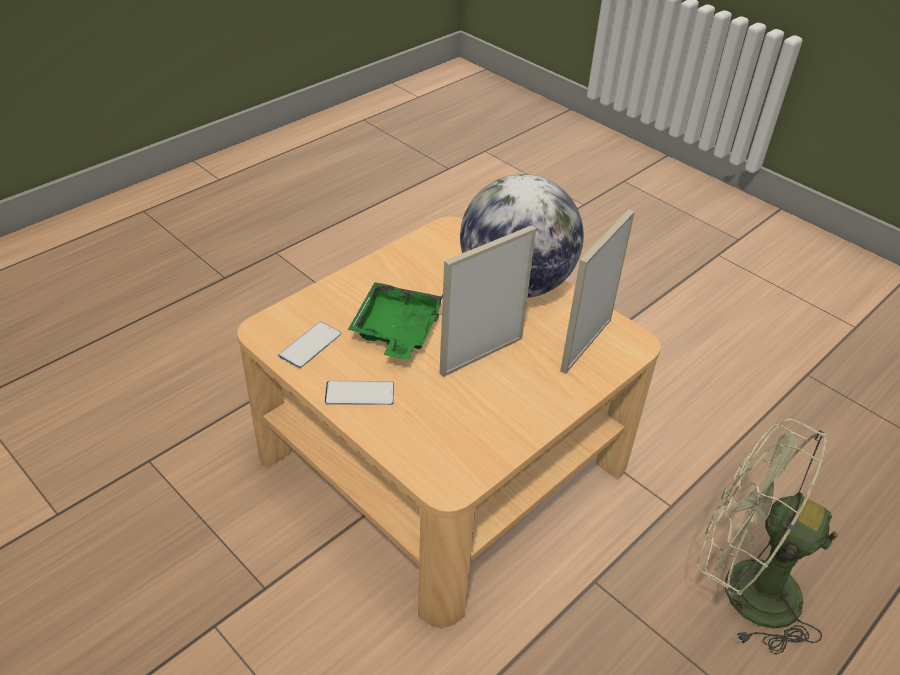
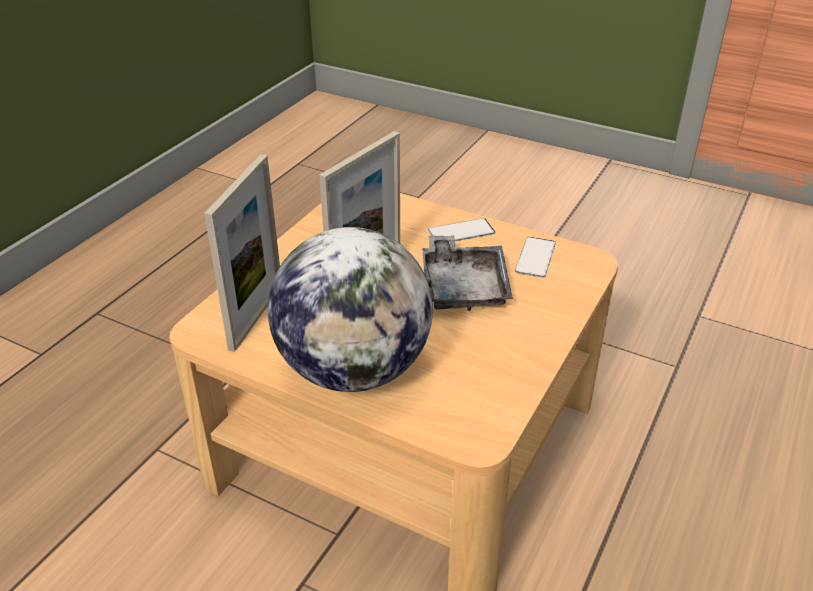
camera: 165 degrees right, 5 degrees down
(396, 331) = (463, 286): green tray -> grey tray
(742, 588) = (101, 394): green fan -> none

